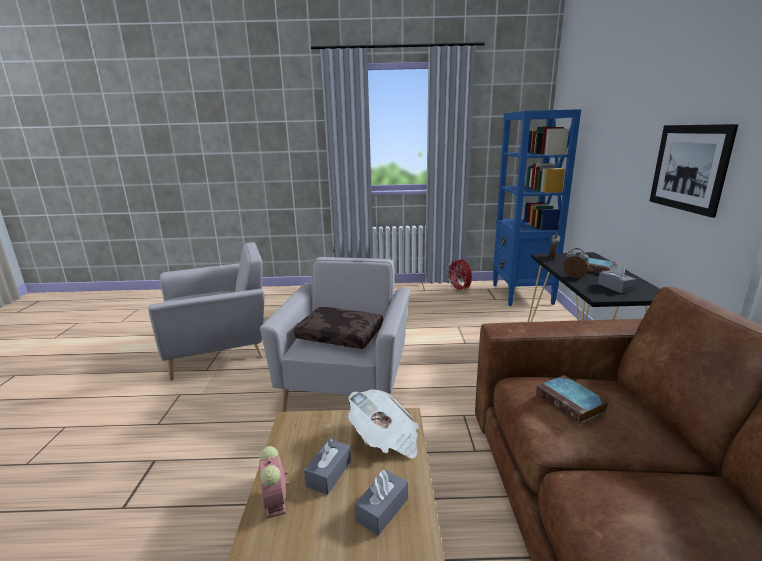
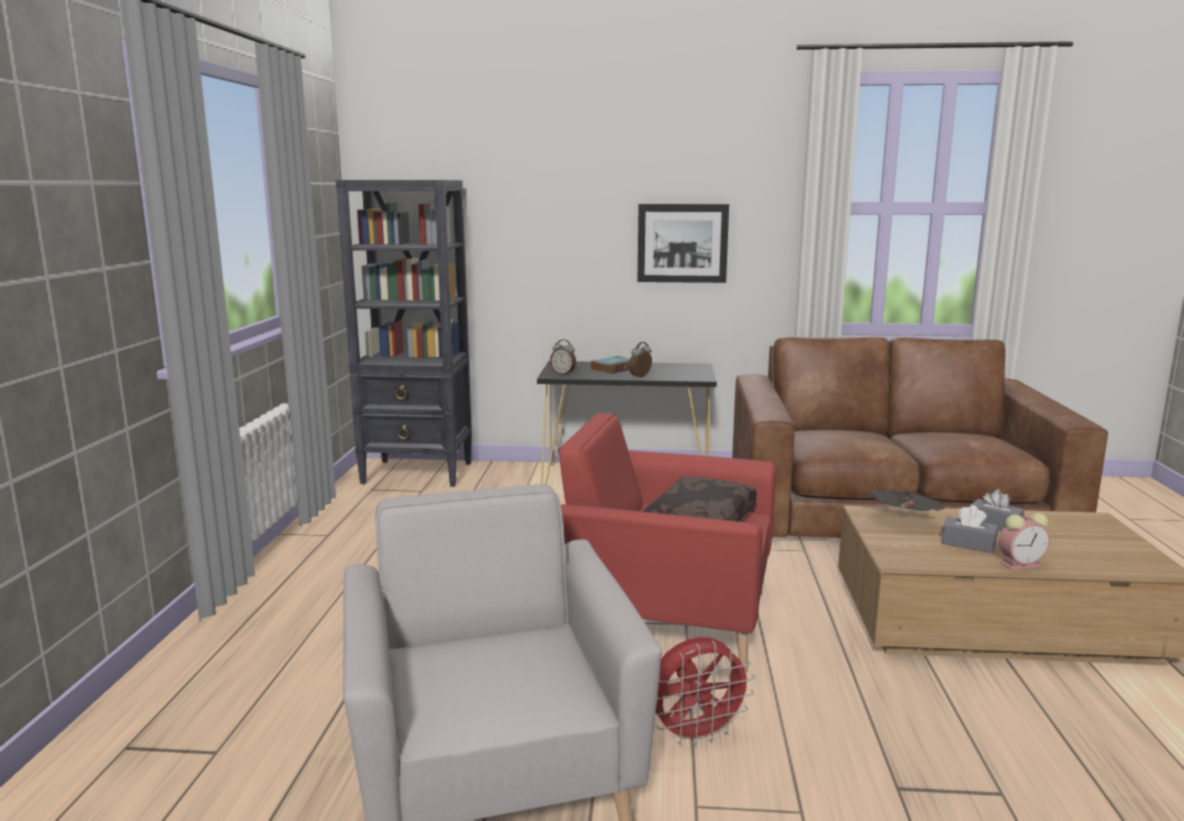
camera: 85 degrees left, 5 degrees down
(347, 383) = (668, 617): grey armchair -> red armchair
(459, 290) = (358, 508): red fan -> red fan (696, 735)
(522, 294) = (418, 473): blue bookcase -> black bookcase
(571, 403) = (852, 437): book -> none
(615, 287) = (677, 371): grey tissue box -> none

